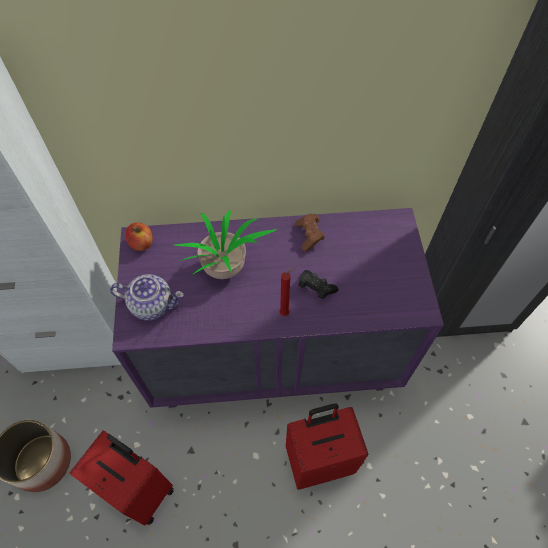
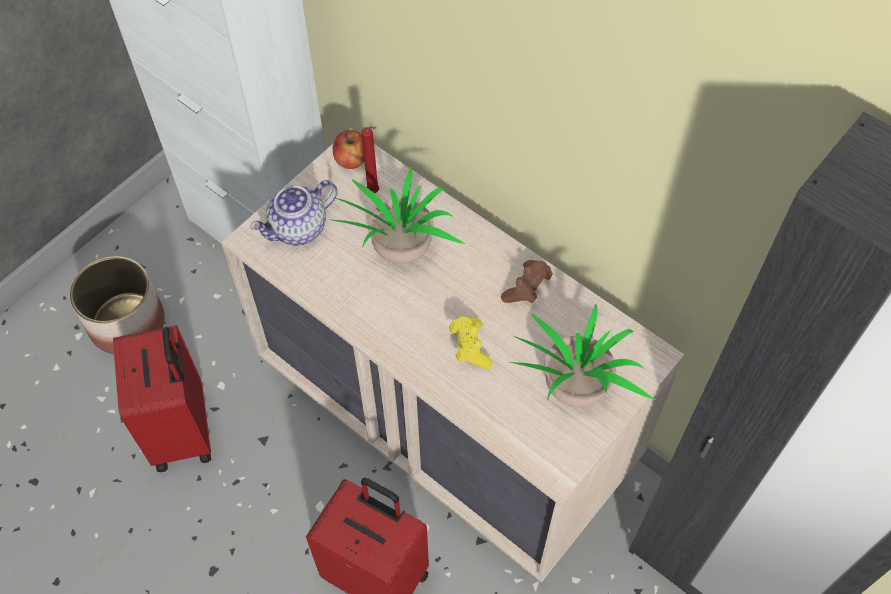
camera: 45 degrees right, 0 degrees up
(152, 304) = (298, 229): teapot -> teapot turned 90 degrees clockwise
(275, 356) = (447, 423): purple dresser -> beige dresser
(286, 313) = (412, 345): red candle -> red candle (375, 192)
(315, 288) = (470, 347): black game controller -> yellow game controller
(387, 267) = (573, 392): none -> potted plant

